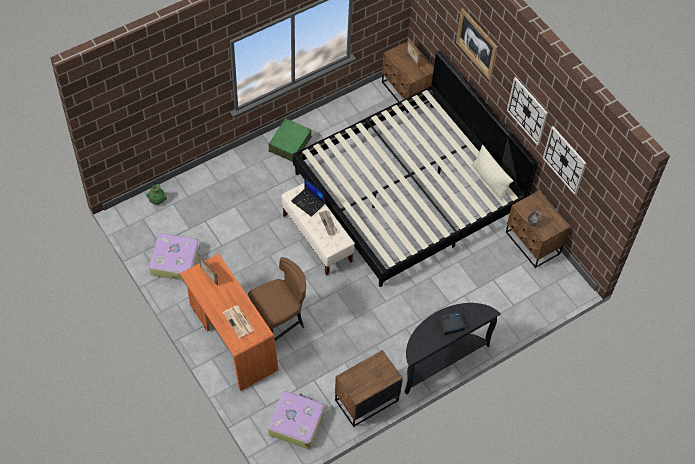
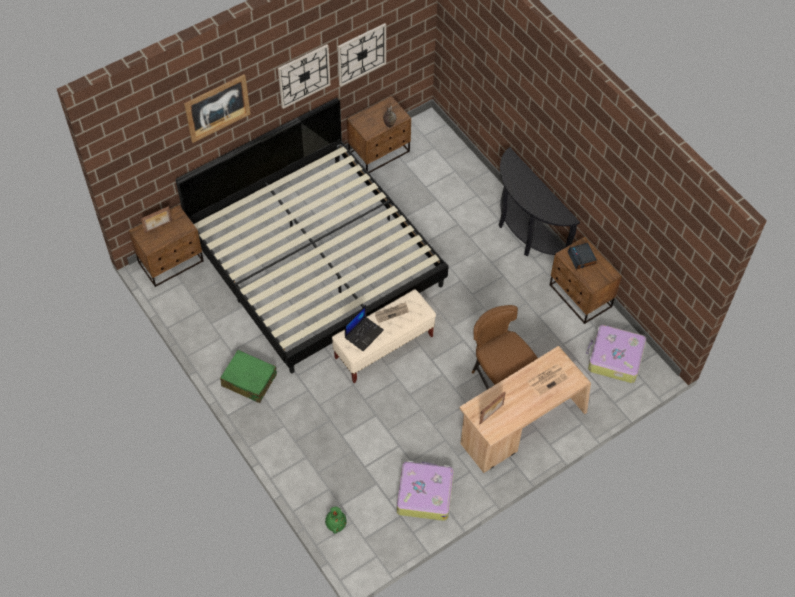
camera: 90 degrees left, 0 degrees up
(231, 337) = (521, 427): orange desk -> beige desk
(450, 324) = (528, 187): alarm clock -> alarm clock (582, 258)
(489, 180) = (321, 169): beige pillow -> none

